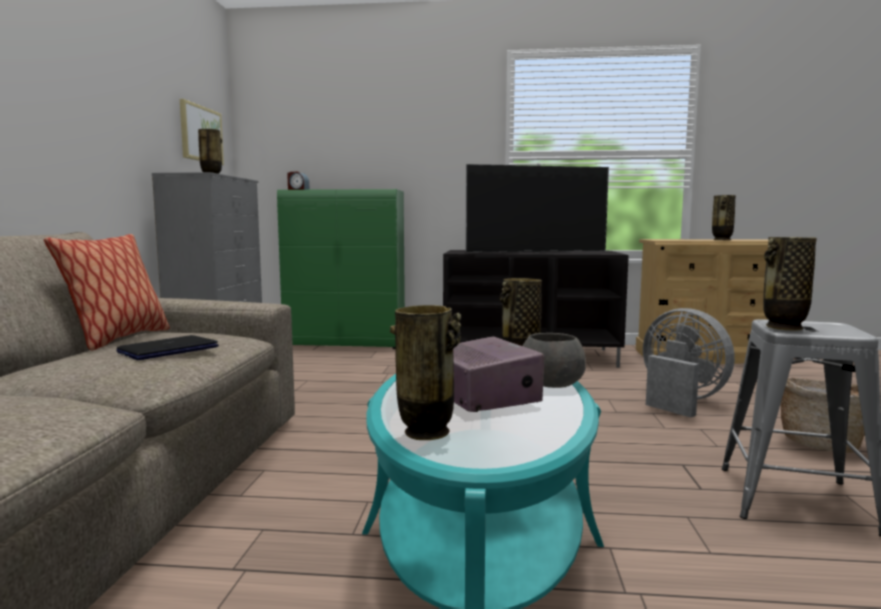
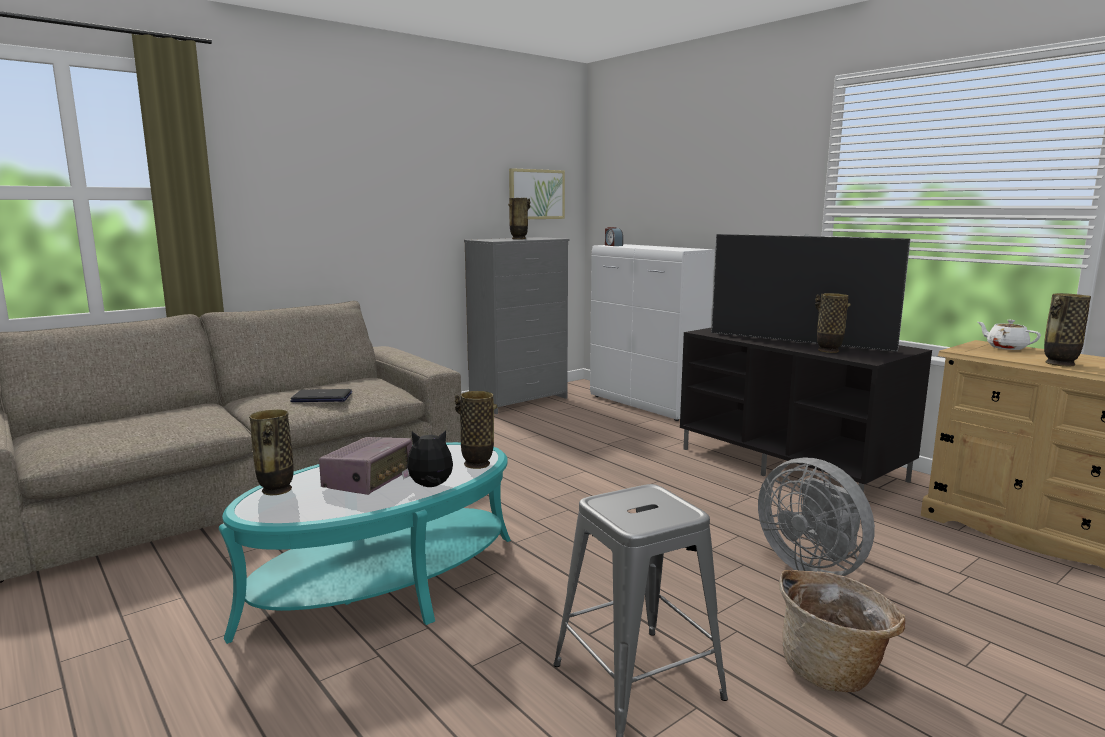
camera: 45 degrees right, 5 degrees up
(118, 339) = (339, 381): pillow -> none
(346, 344) = (646, 405): green cabinet -> white cabinet
(552, 384) = (430, 487): grey bowl -> plush toy
(668, 239) = (1005, 347): none -> white teapot
(680, 401) = (813, 566): grey fan -> grey fan turned 135 degrees clockwise
(783, 328) = (614, 498): vase -> vase (828, 350)

